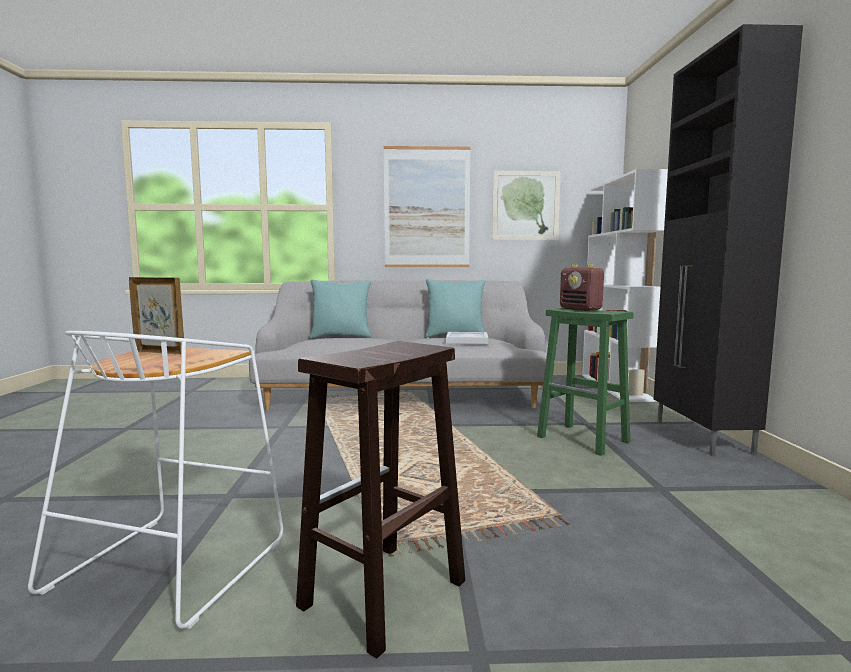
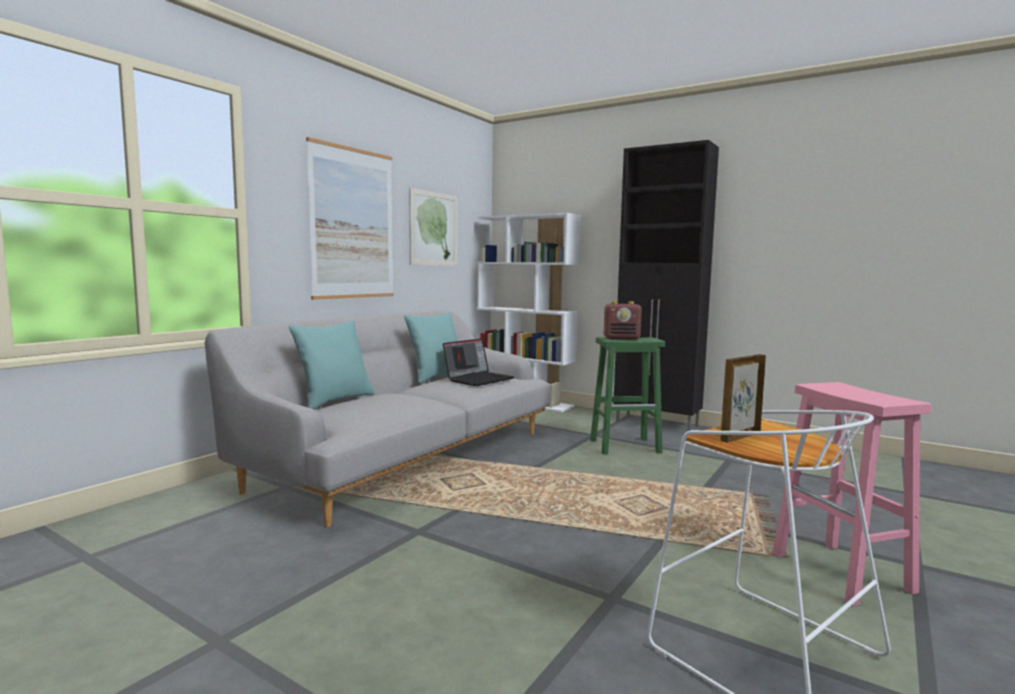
camera: 55 degrees left, 0 degrees up
(382, 595) = (843, 573): brown stool -> pink stool
(467, 340) = (479, 379): white tray -> laptop

